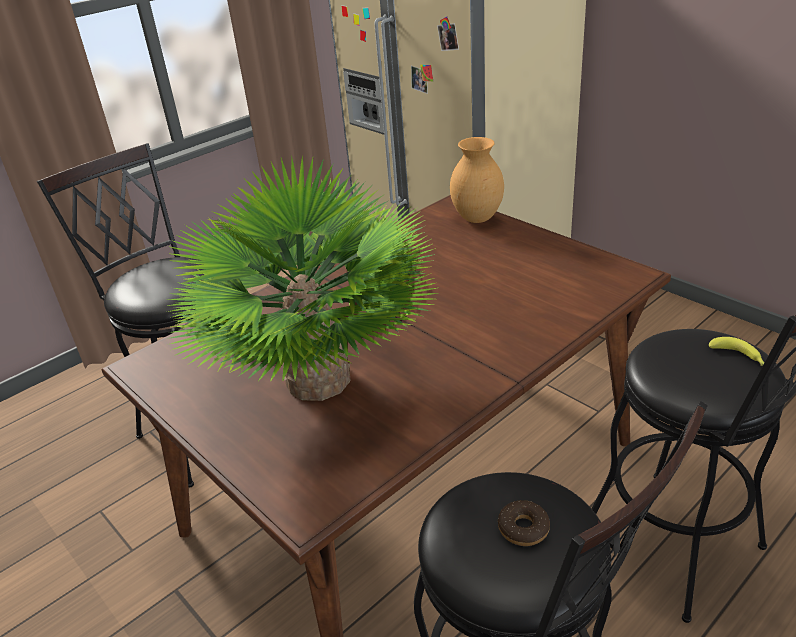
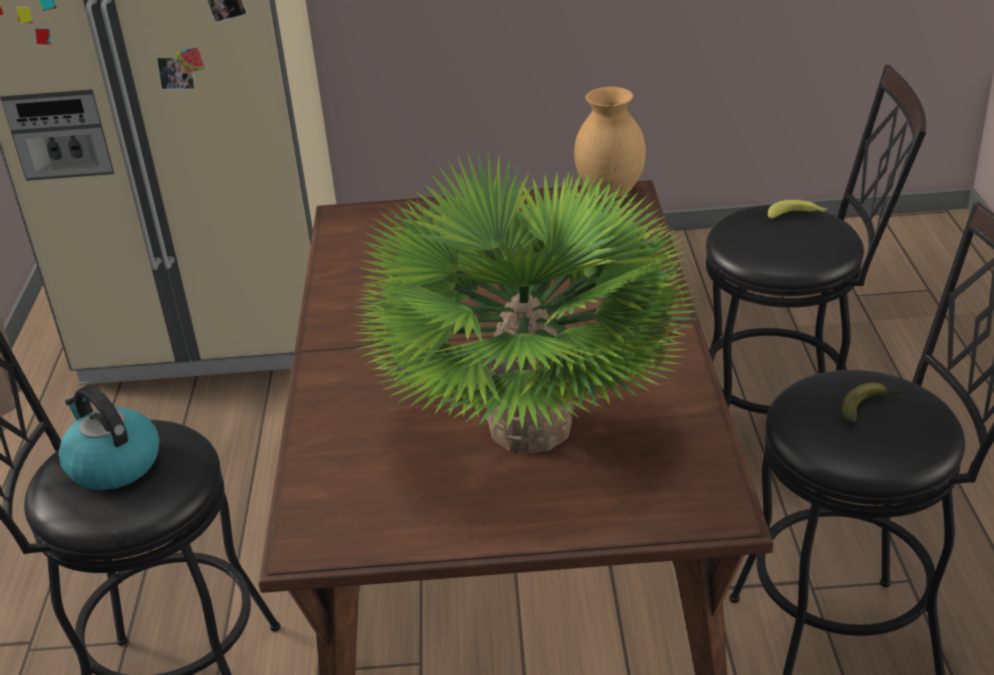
camera: 50 degrees left, 0 degrees up
(161, 276) = (113, 464): none -> kettle
(478, 218) = (398, 214): brown vase -> brown vase (611, 193)
(523, 528) = (868, 407): donut -> banana

